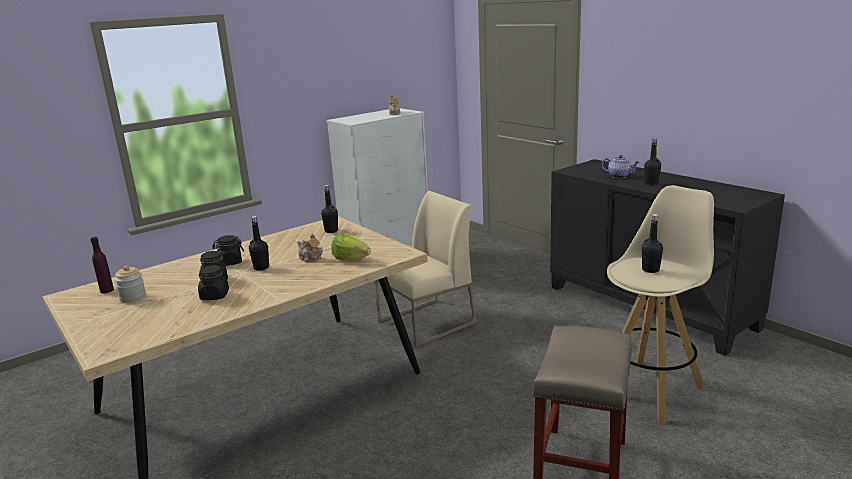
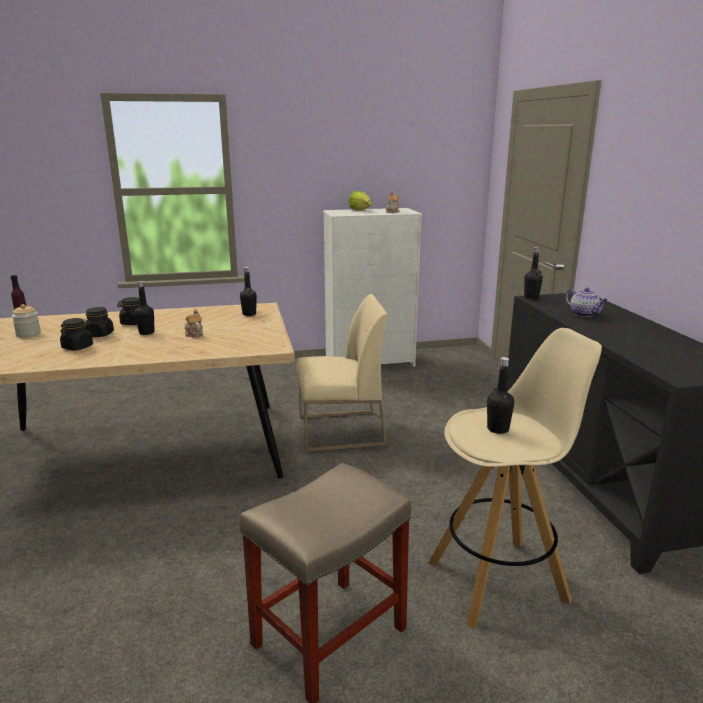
camera: 25 degrees right, 0 degrees up
(351, 259) = (222, 342): lettuce -> lettuce (360, 210)
(651, 183) = (609, 329): black bottle -> black bottle (531, 297)

